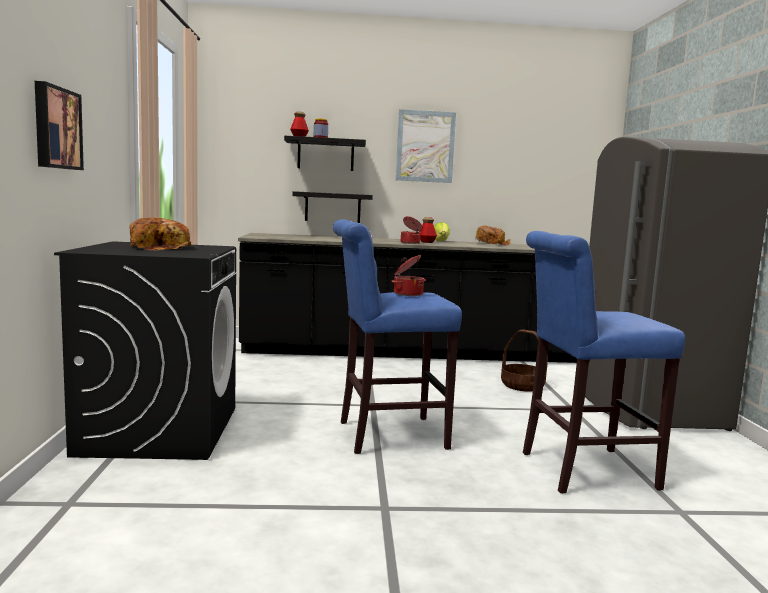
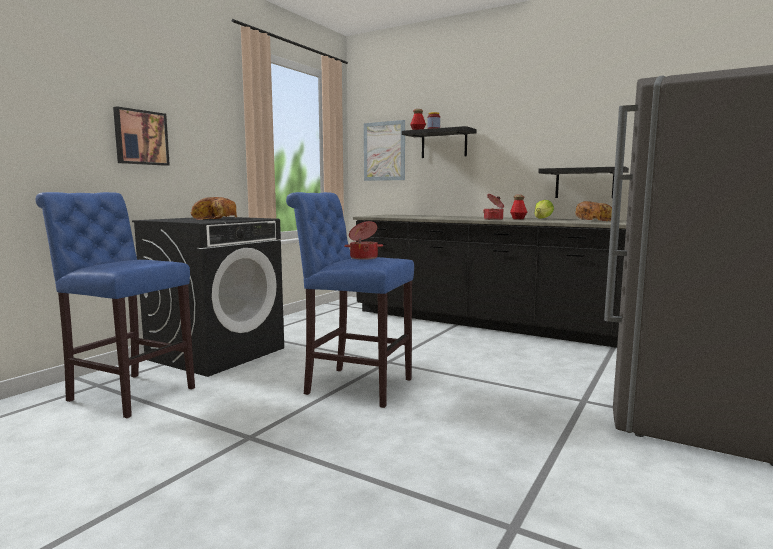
camera: 35 degrees right, 0 degrees up
(333, 207) = (450, 190): black shelf -> black shelf (585, 183)
(425, 146) = (532, 126): picture -> picture (384, 151)
(522, 386) = (567, 369): basket -> none
(580, 470) = (475, 456): blue stool -> blue stool (128, 393)

